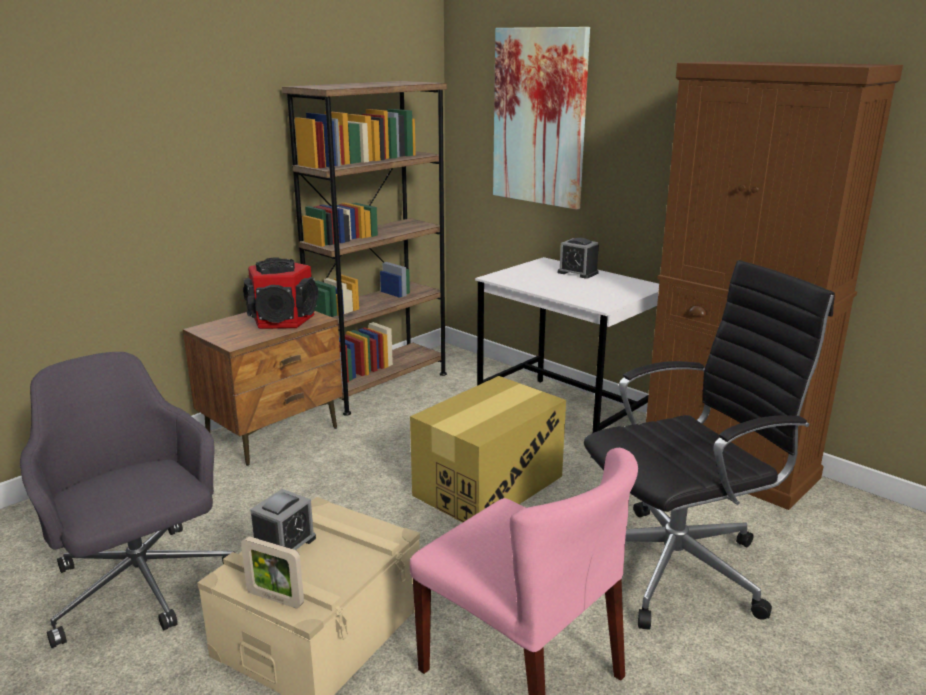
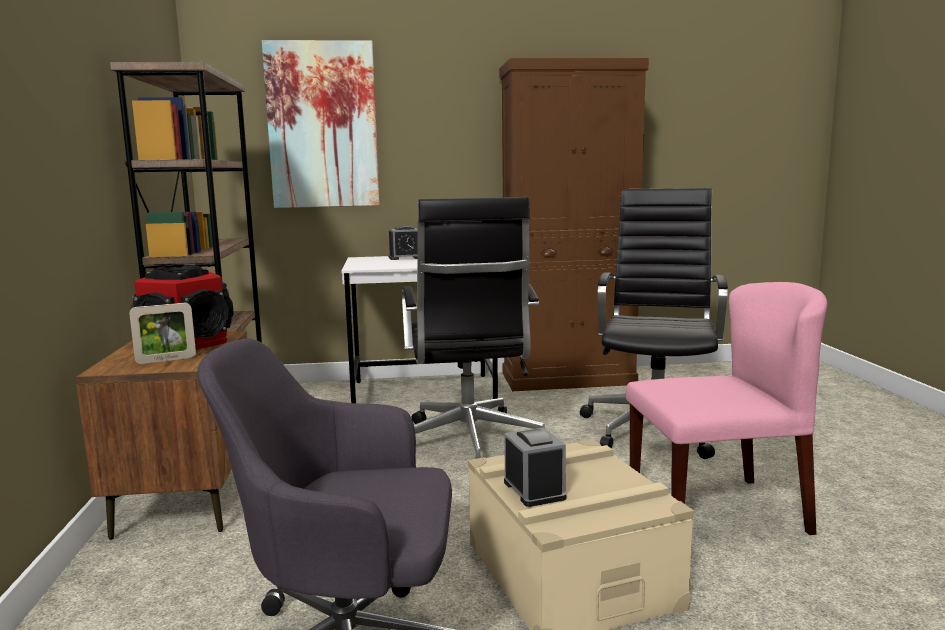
camera: 50 degrees left, 10 degrees down
(275, 598) = (621, 512): picture frame -> picture frame (166, 360)
(488, 486) = (469, 445): cardboard box -> black office chair

